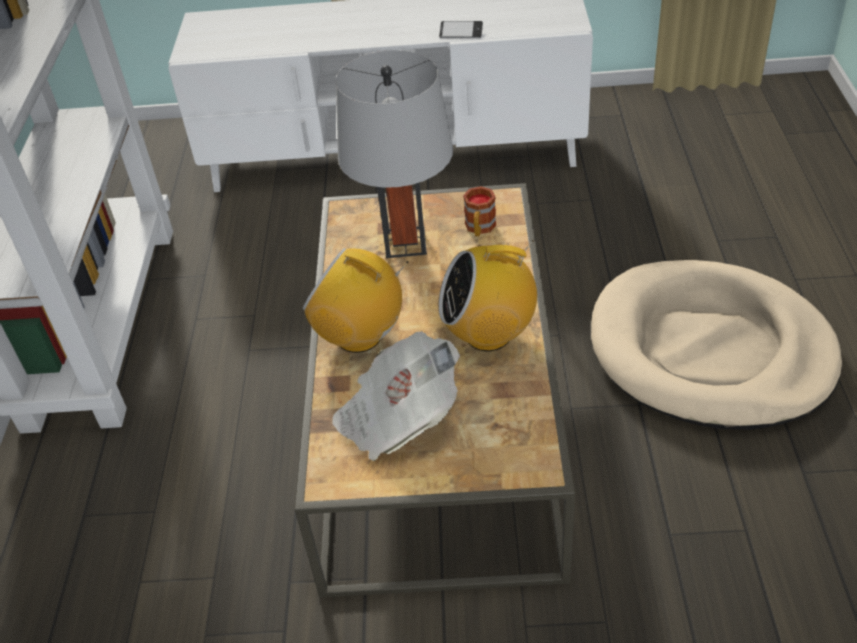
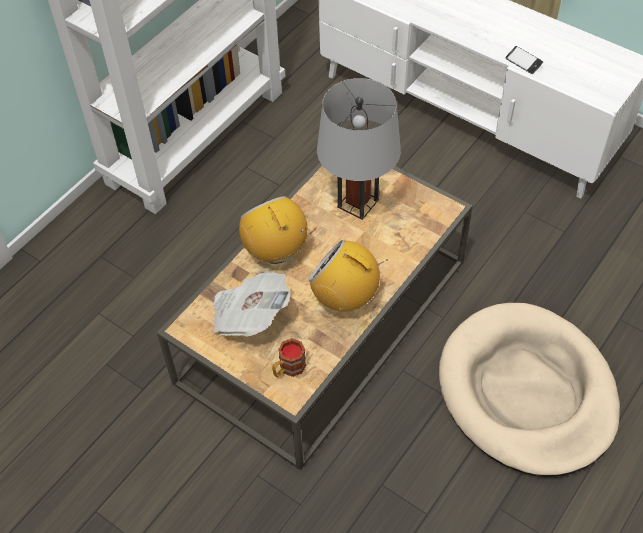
camera: 35 degrees right, 10 degrees up
(479, 228) = (410, 221): mug -> mug (288, 368)

